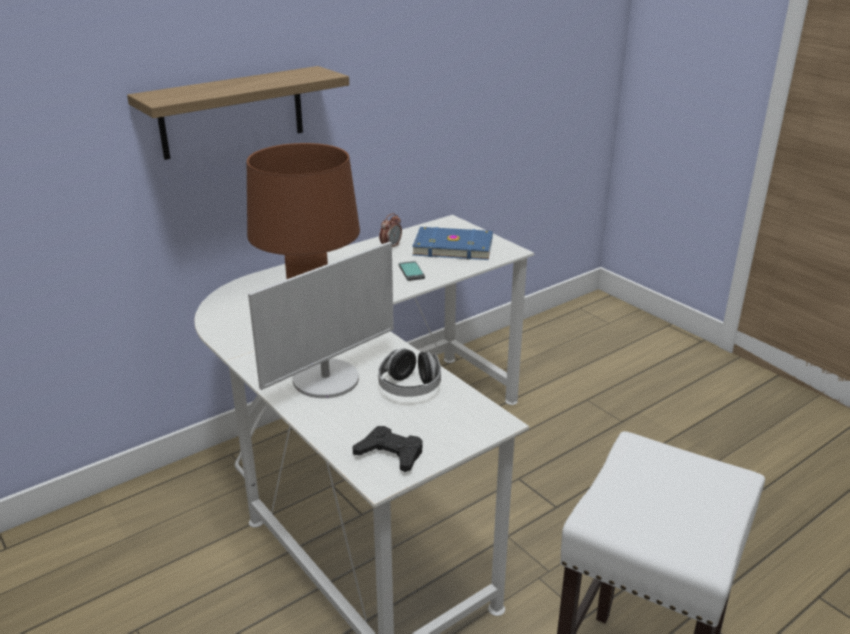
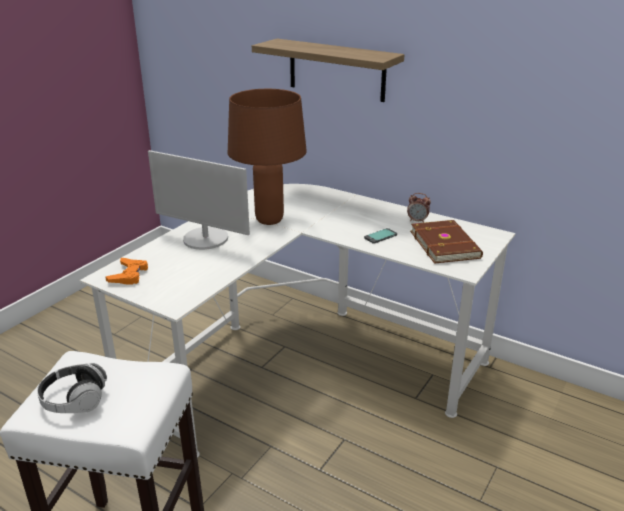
camera: 70 degrees right, 0 degrees up
(390, 454) = (129, 275): black game controller -> orange game controller
(409, 388) = (207, 267): headphones -> headphones (75, 400)
(452, 246) = (445, 244): blue book -> brown book

